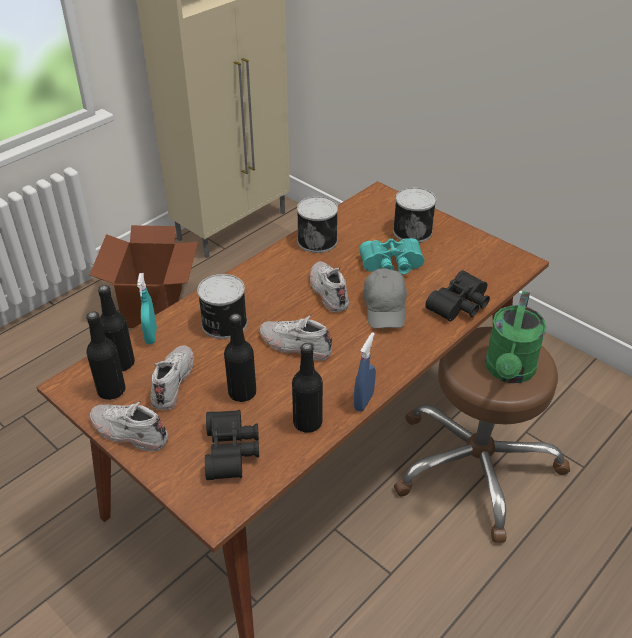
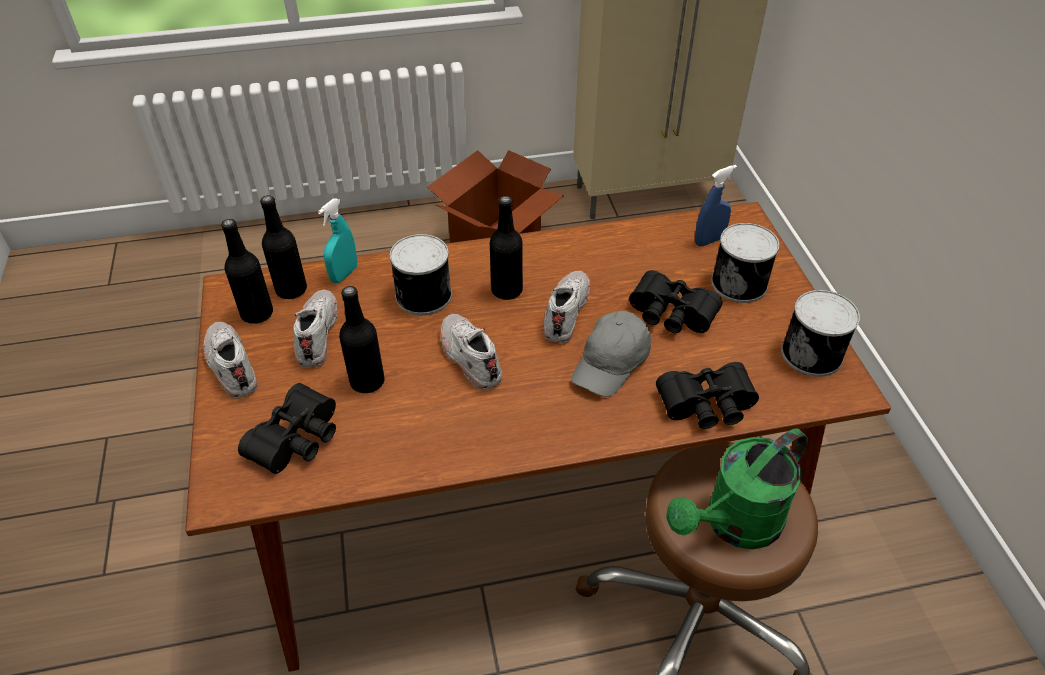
camera: 35 degrees right, 5 degrees up
(172, 382) = (316, 333): white shoe -> white shoe turned 45 degrees counterclockwise
(307, 423) = (397, 452): black bottle -> black bottle (507, 290)
(318, 240) = (613, 245): can -> can (813, 353)
(363, 401) = (478, 462): blue spray bottle -> blue spray bottle (709, 240)
(392, 266) = (670, 315): turquoise binoculars -> black binoculars

